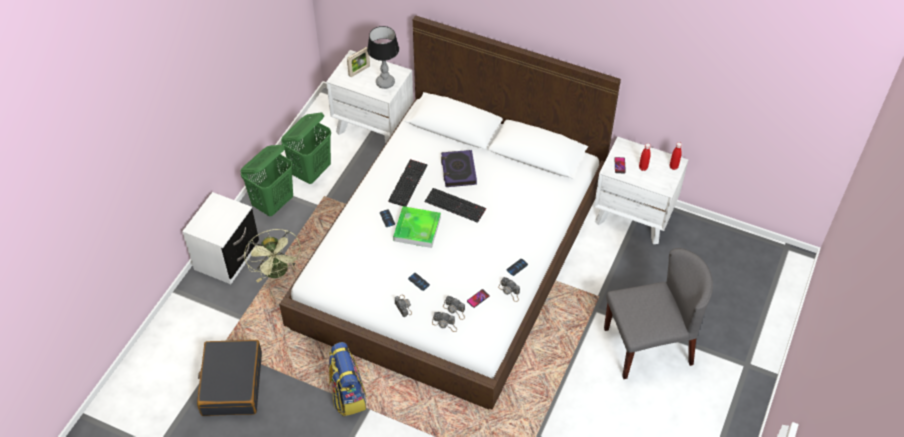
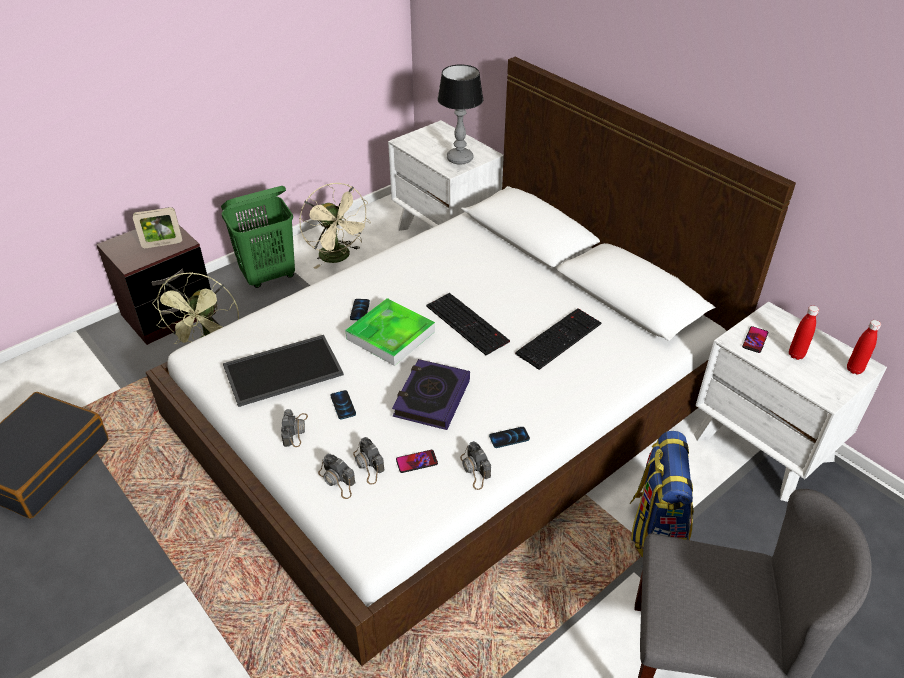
camera: 25 degrees right, 10 degrees down
(227, 257) = (168, 314): white nightstand -> brown nightstand
(312, 172) = (339, 257): green laundry basket -> beige fan
(347, 395) = (170, 544): backpack -> backpack (655, 528)
(359, 71) = (436, 141): picture frame -> picture frame (162, 244)
(372, 275) = (282, 372): none -> tray
(407, 182) = (419, 277): keyboard -> keyboard (558, 337)
(458, 171) = (500, 285): book -> book (431, 398)

